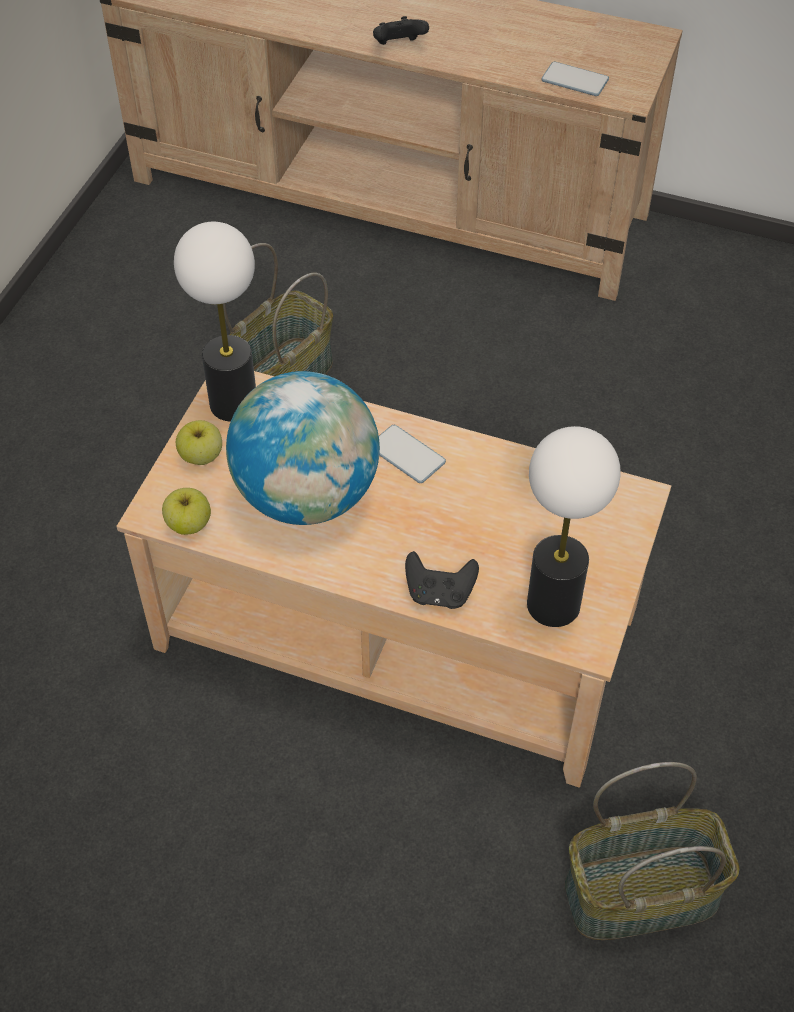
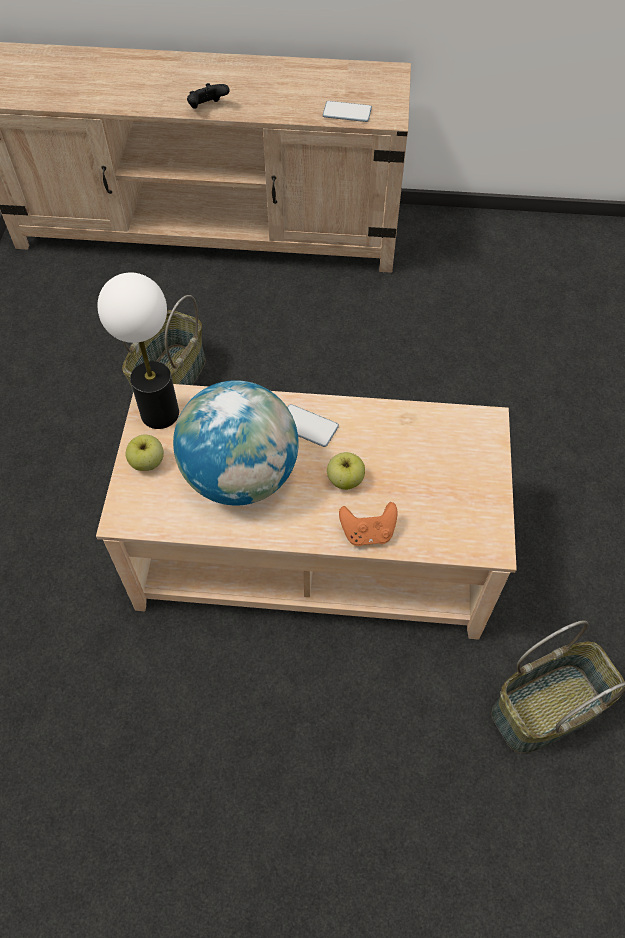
camera: 15 degrees left, 5 degrees up
(189, 524) = (154, 521): apple -> apple (345, 480)
(439, 593) = (368, 533): black game controller -> orange game controller
(554, 604) = (456, 521): table lamp -> none

